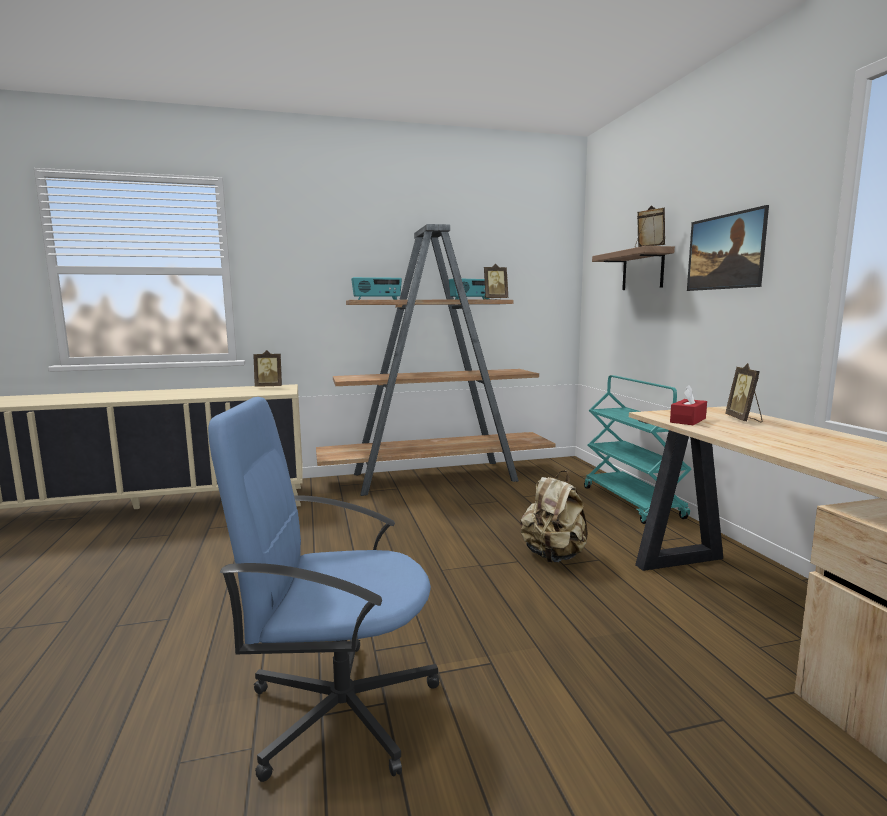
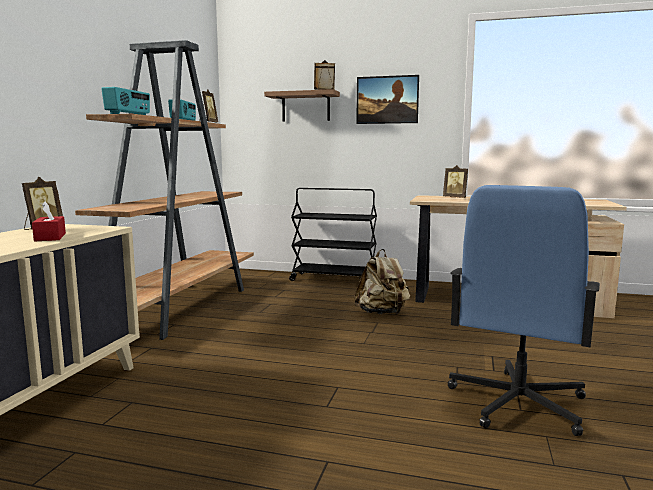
camera: 60 degrees left, 0 degrees up
(633, 503) = (334, 279): turquoise cart -> black cart
(688, 420) = (446, 200): red tissue box -> red tissue box (50, 237)

